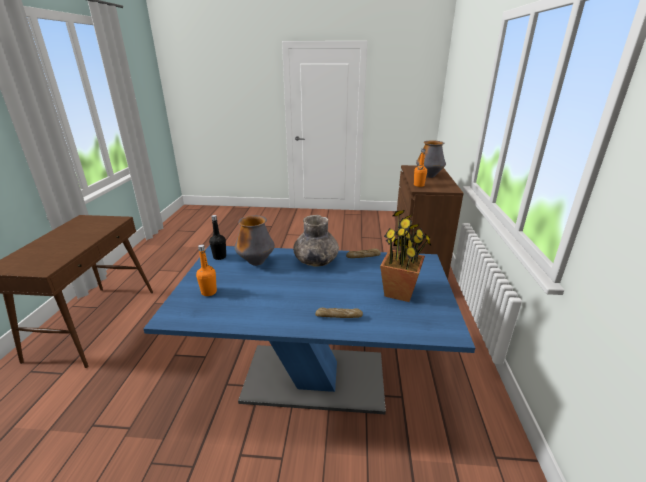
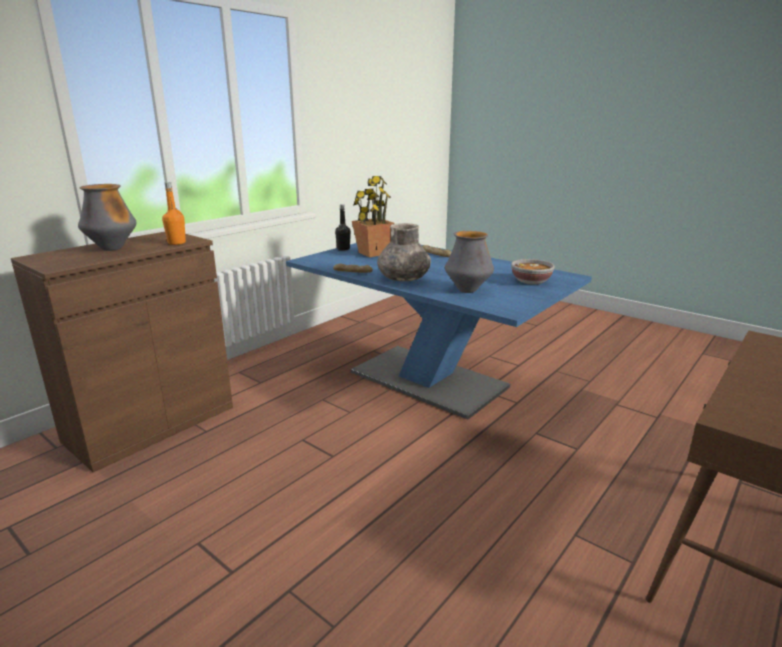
camera: 145 degrees left, 5 degrees down
(209, 292) = (531, 282): orange bottle -> bowl
(219, 257) = (507, 304): black bottle -> black bottle (343, 249)

